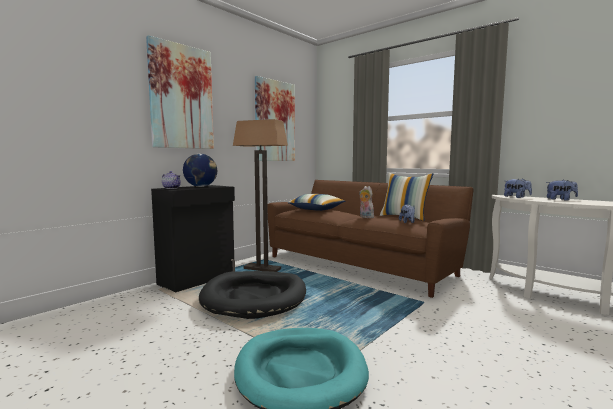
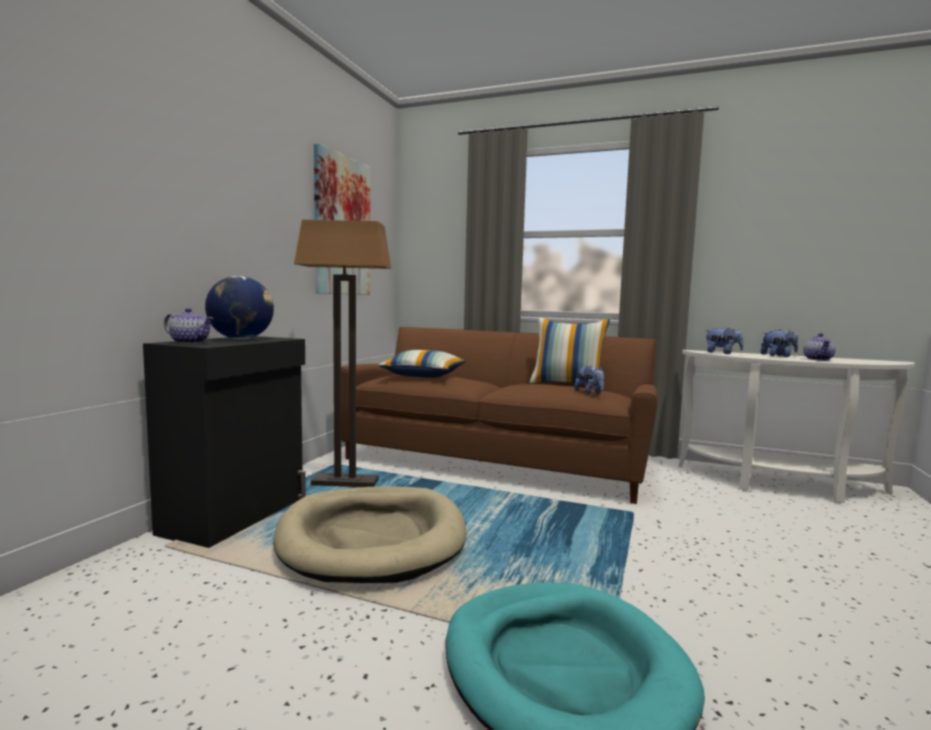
camera: 20 degrees left, 0 degrees up
(181, 97) = (196, 165): picture -> none
(254, 297) = (372, 538): black dog bed -> beige dog bed
(365, 217) = (516, 386): plush toy -> none
(590, 202) = (818, 359): none -> teapot

